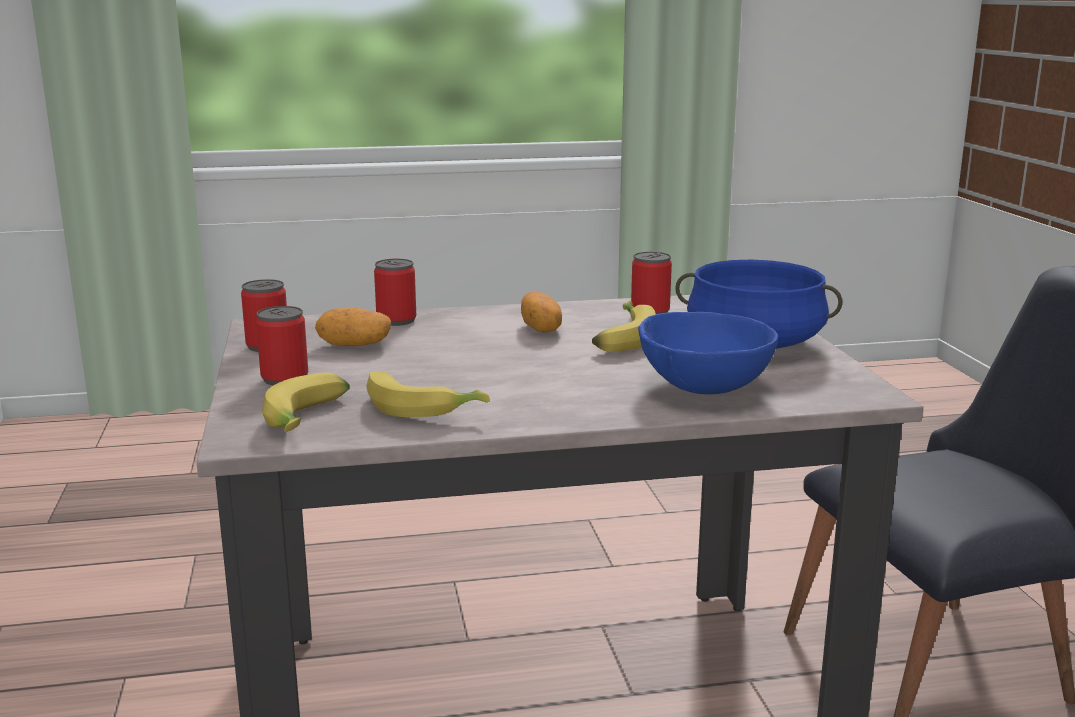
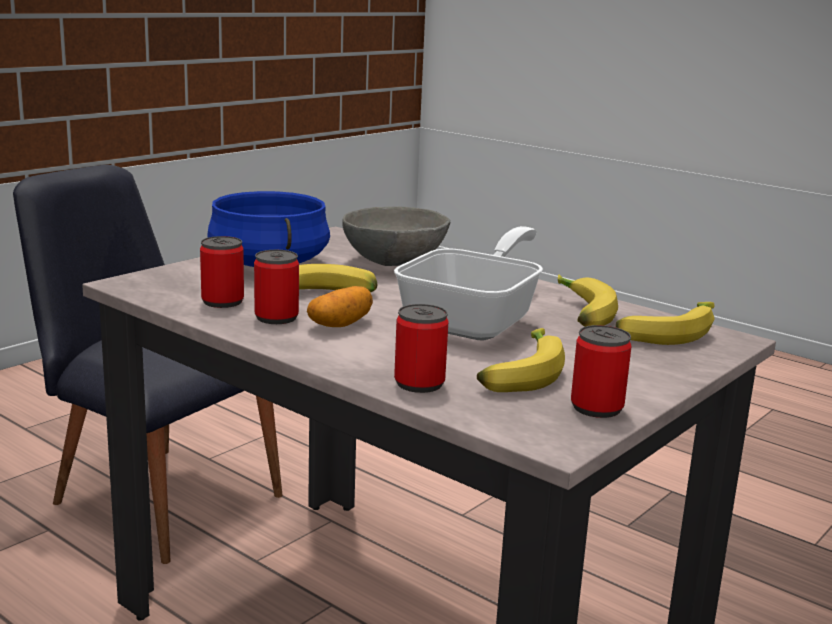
camera: 130 degrees left, 0 degrees up
(285, 378) = (635, 368): can -> can (276, 317)
(354, 345) = (519, 374): potato -> banana
(477, 367) = (476, 320): none -> frying pan
(704, 388) = (395, 262): blue bowl -> grey bowl

